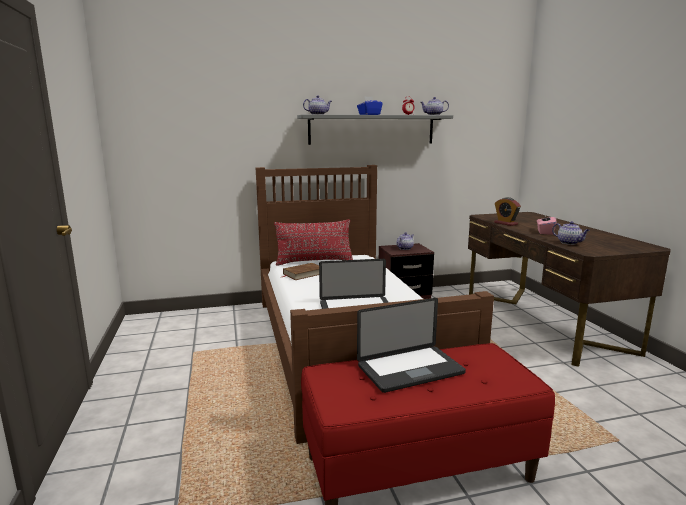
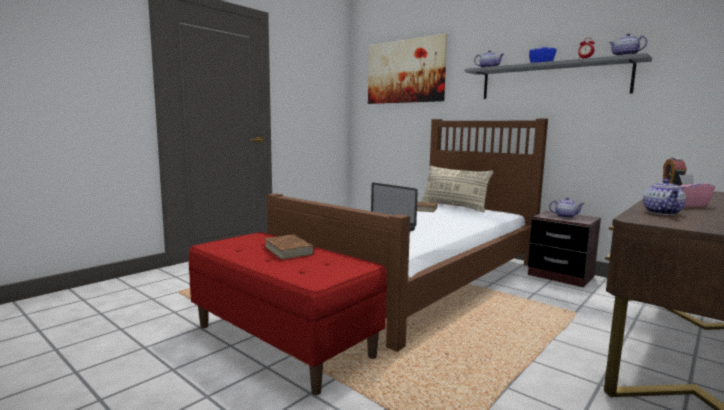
camera: 55 degrees right, 5 degrees down
(200, 107) = (405, 71): none -> picture
(314, 261) = (453, 206): red pillow -> beige pillow
(410, 370) = (288, 250): laptop -> brown book

